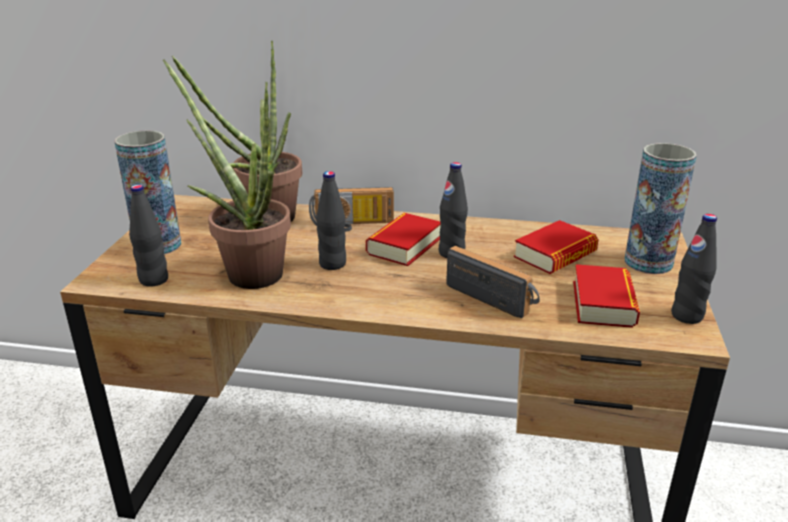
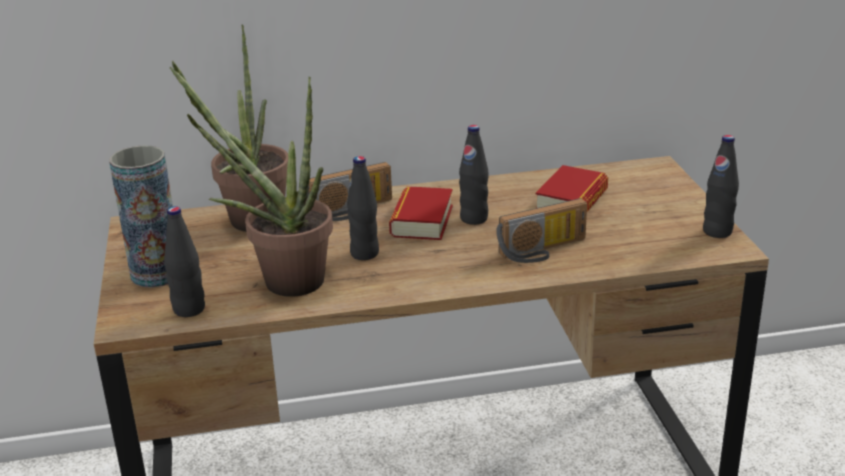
camera: 20 degrees left, 0 degrees up
(494, 297) = (543, 251): radio -> radio turned 135 degrees clockwise
(603, 303) = (642, 236): book -> none
(648, 262) = (658, 190): vase -> none

